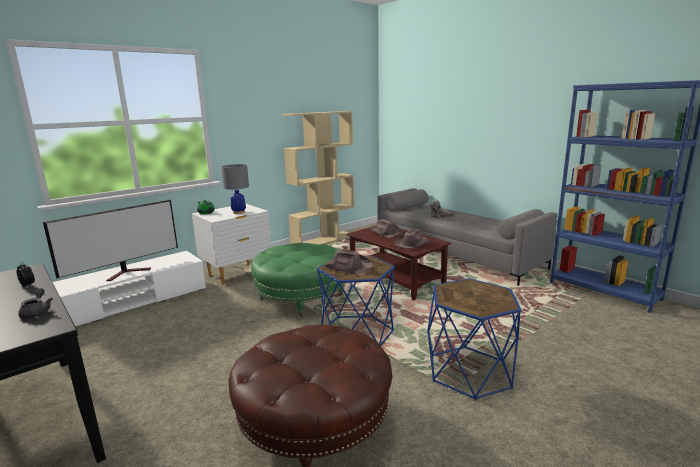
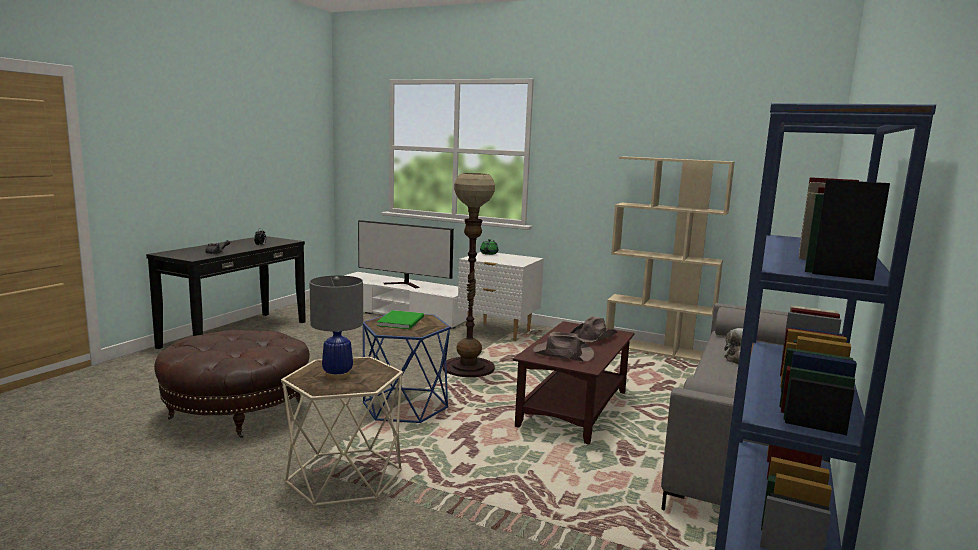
camera: 65 degrees right, 5 degrees down
(238, 212) = (503, 260): grey table lamp -> grey table lamp (337, 374)
(302, 297) = (468, 368): green ottoman -> floor lamp
(347, 267) = (402, 321): brown hat -> green book
(469, 372) = (344, 477): blue side table -> beige side table

